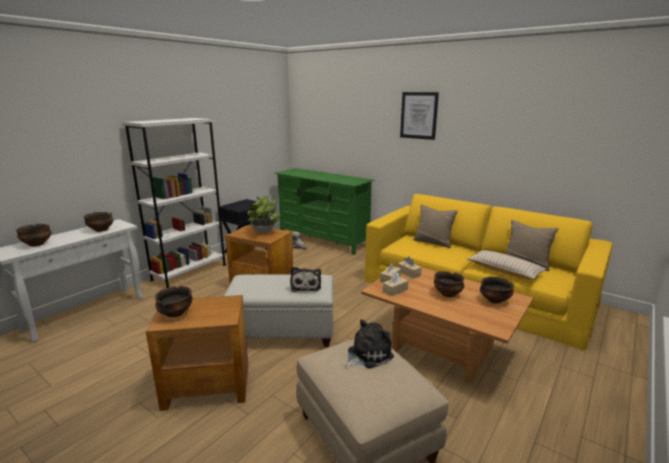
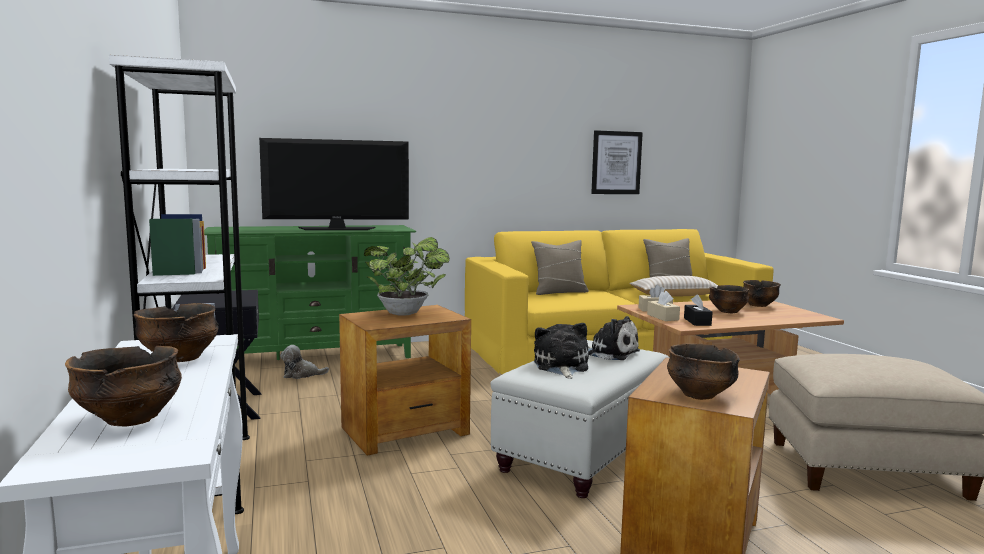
camera: 55 degrees left, 10 degrees down
(328, 178) = (337, 229): none -> television
(367, 355) = (849, 358): plush toy -> plush toy (561, 366)
(395, 290) = (697, 322): beige tissue box -> black tissue box
(419, 115) = (473, 118): picture -> picture (616, 162)

